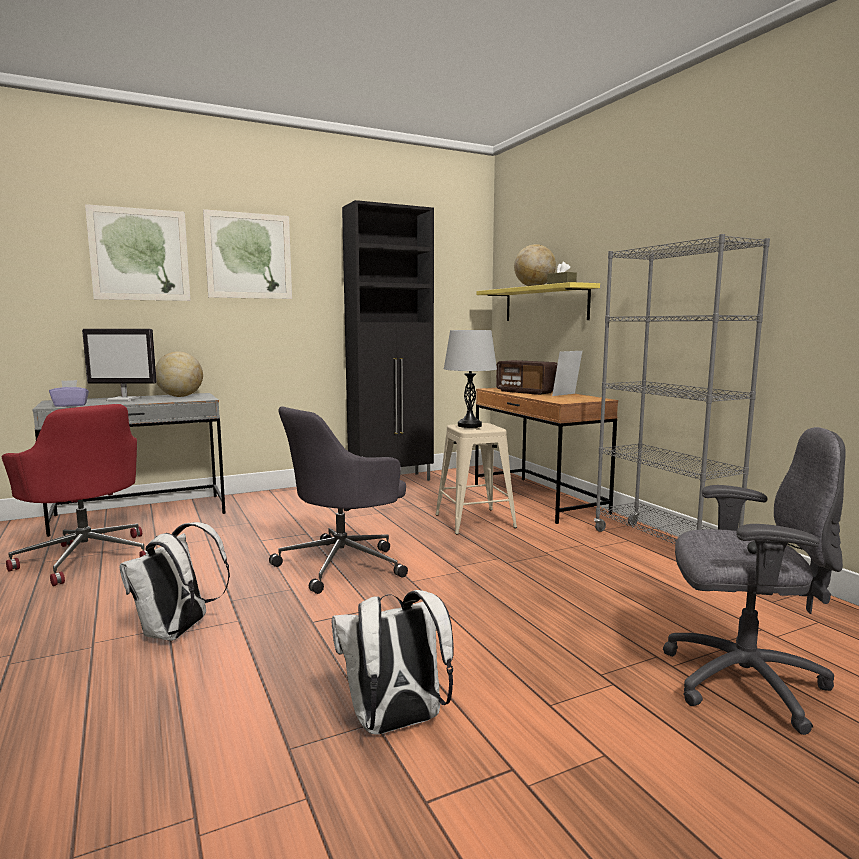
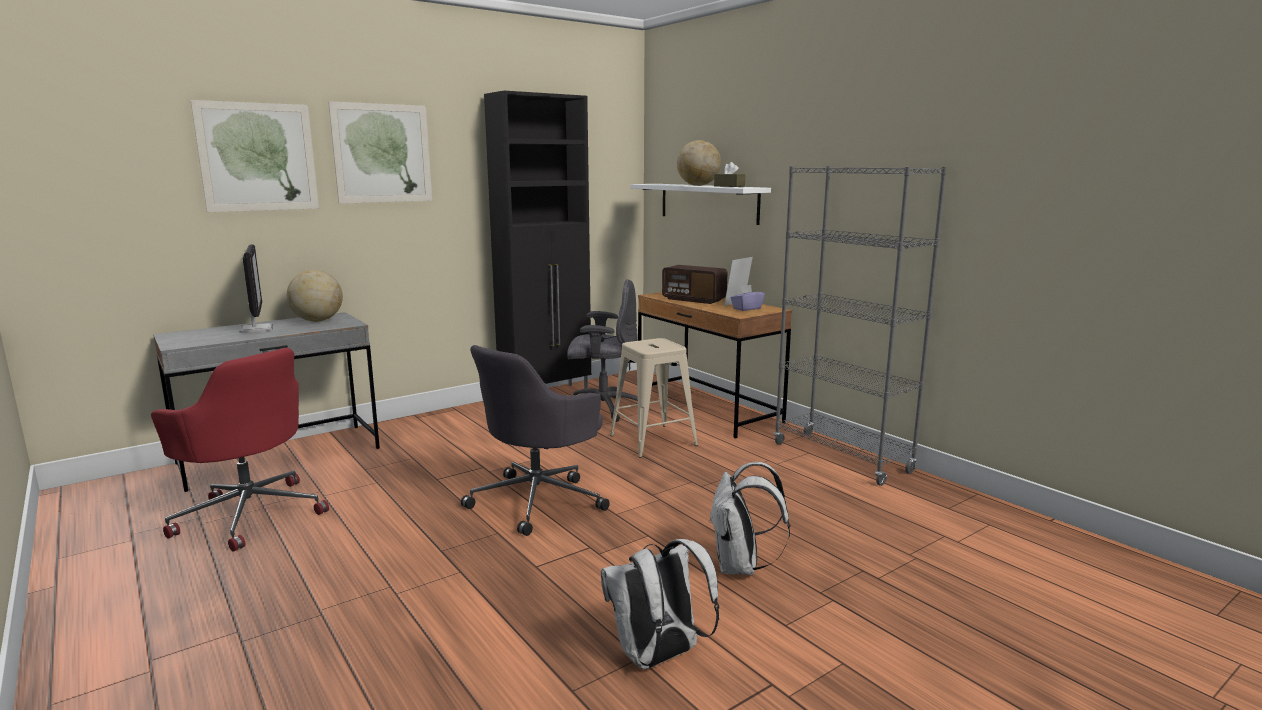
camera: 10 degrees left, 5 degrees up
(71, 405) = (201, 342): purple tissue box -> purple tissue box (746, 308)
(124, 399) = (256, 329): monitor -> monitor turned 105 degrees counterclockwise
(177, 632) = (403, 591): white backpack -> white backpack (740, 567)
(469, 425) = (646, 343): grey table lamp -> none
(545, 304) = (708, 202): yellow shelf -> white shelf
(740, 682) = (936, 587): grey office chair -> grey office chair (602, 408)

